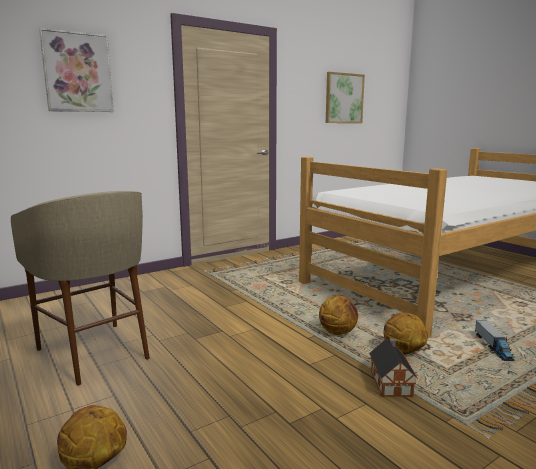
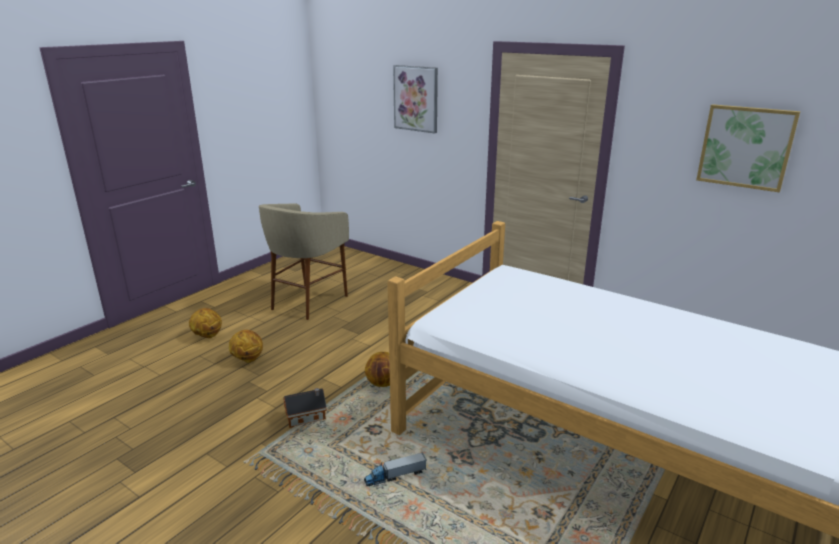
camera: 70 degrees right, 10 degrees up
(402, 352) = (359, 420): basketball -> basketball (247, 359)

